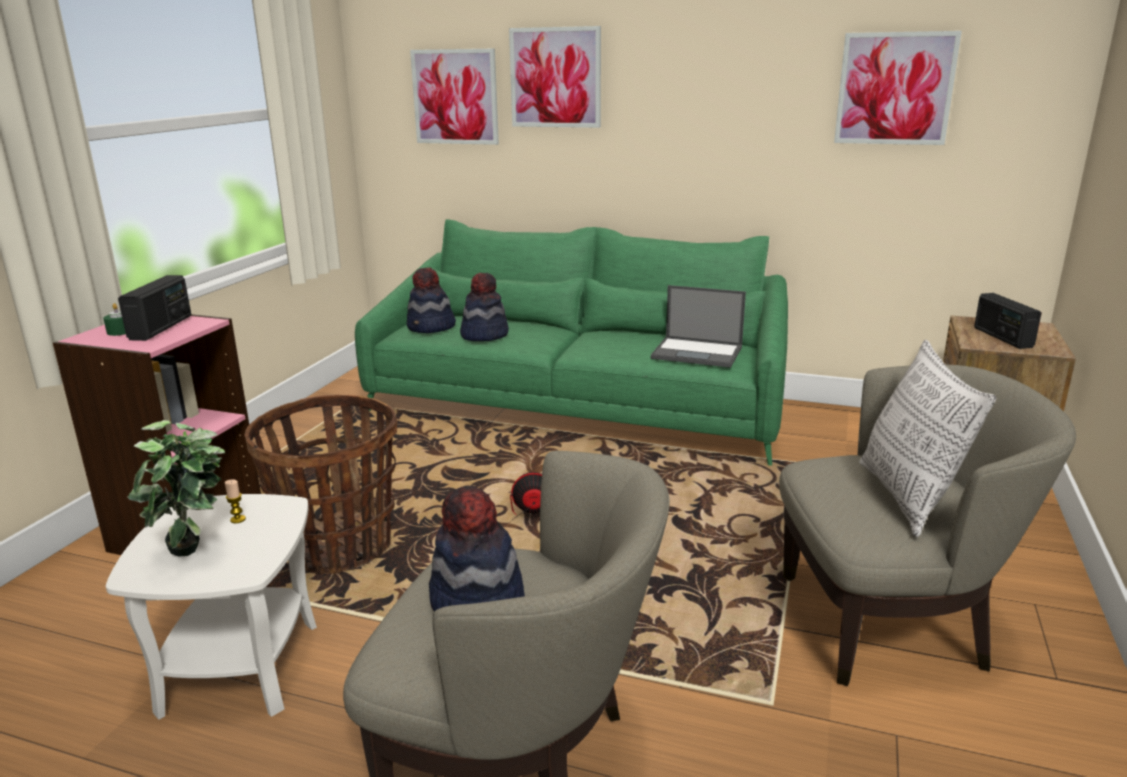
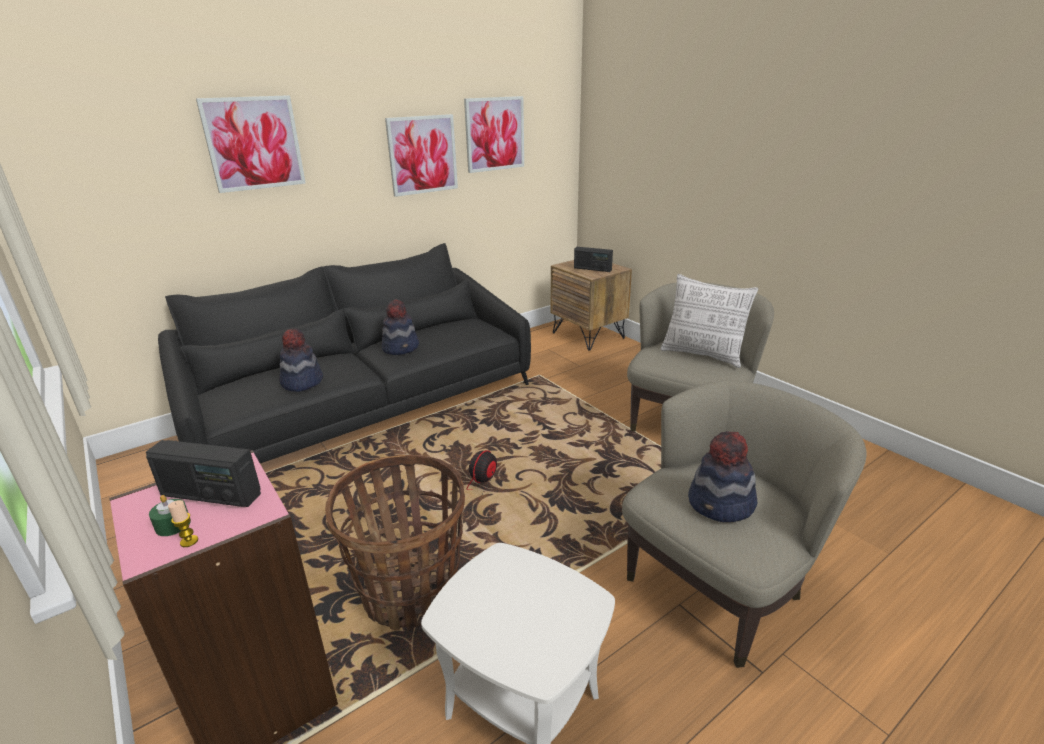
camera: 55 degrees left, 5 degrees up
(161, 327) = (211, 495): radio -> radio turned 150 degrees clockwise
(196, 557) = (544, 627): potted plant -> none
(238, 519) = (499, 588): candle -> candle (189, 541)
(431, 327) = (242, 397): hat -> hat (401, 348)
(455, 97) = (142, 171): picture -> picture (422, 155)
(577, 407) = (366, 410): green sofa -> black sofa
(698, 353) = (463, 332): laptop -> none

